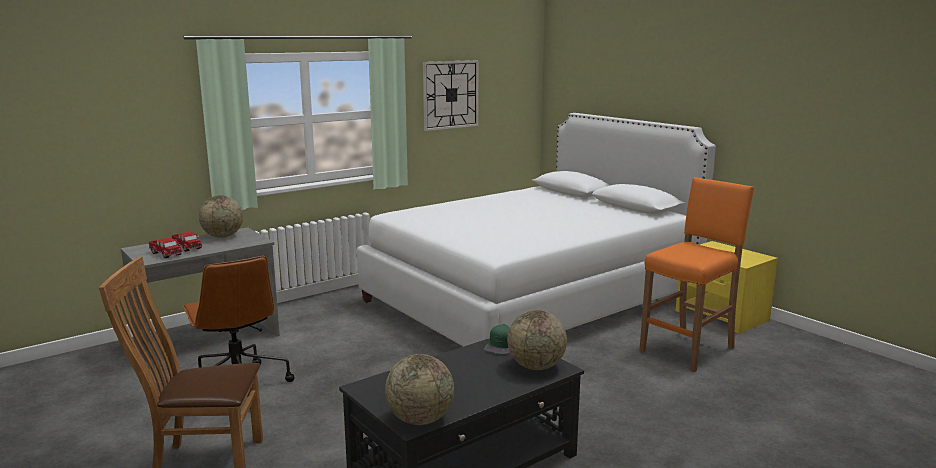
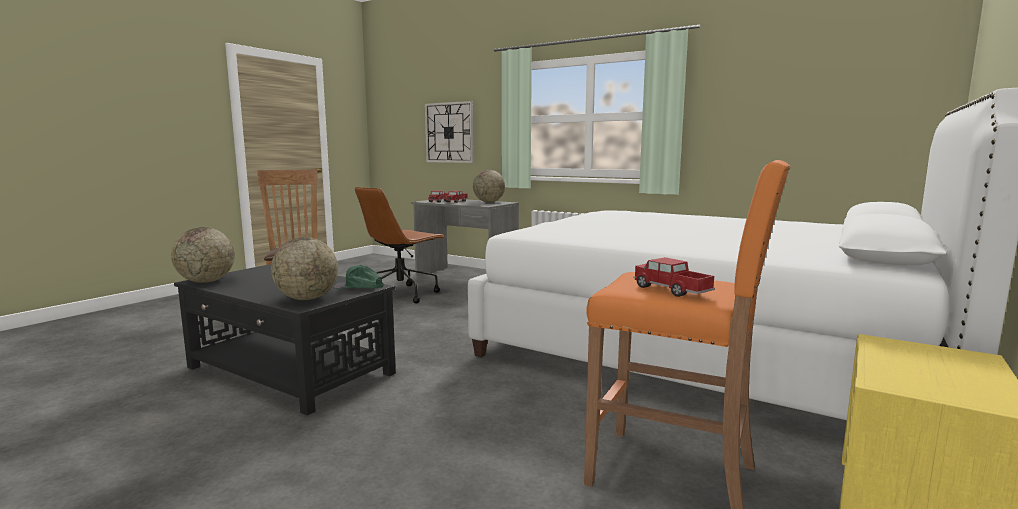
camera: 70 degrees right, 5 degrees down
(450, 94) = (767, 94): wall clock -> wall clock (449, 132)
(703, 253) = (671, 290): none -> toy truck

